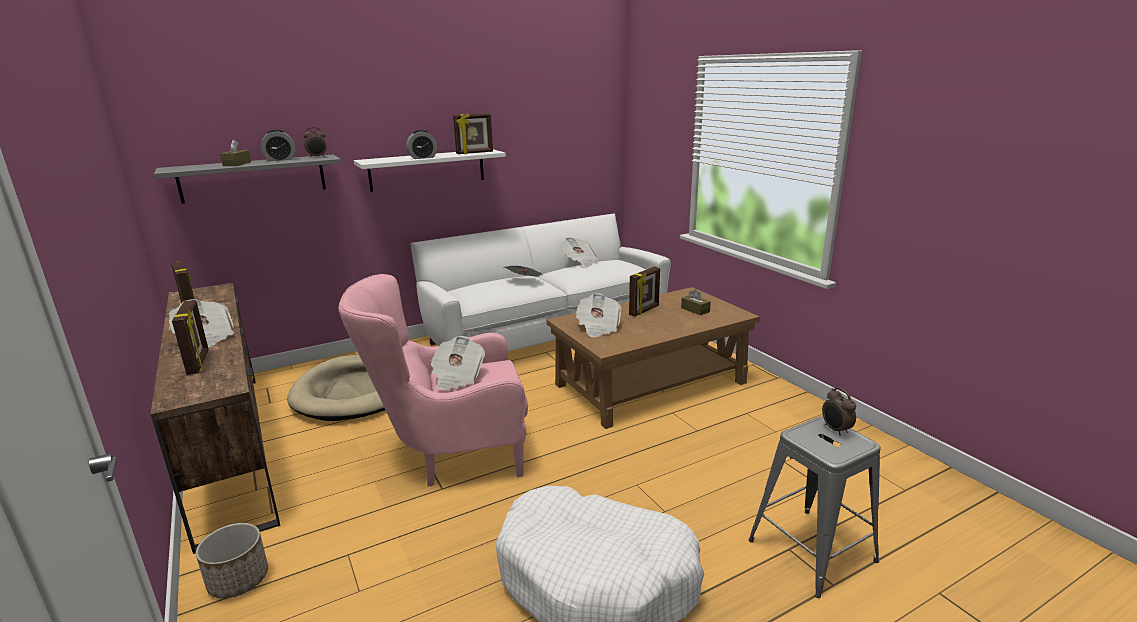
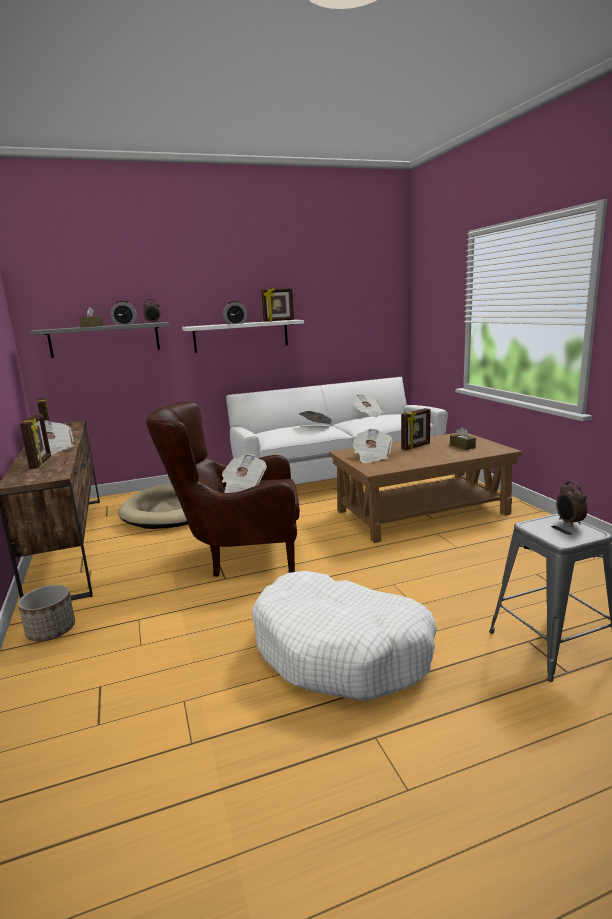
camera: 10 degrees right, 5 degrees down
(450, 455) = (237, 556): pink armchair -> brown armchair

